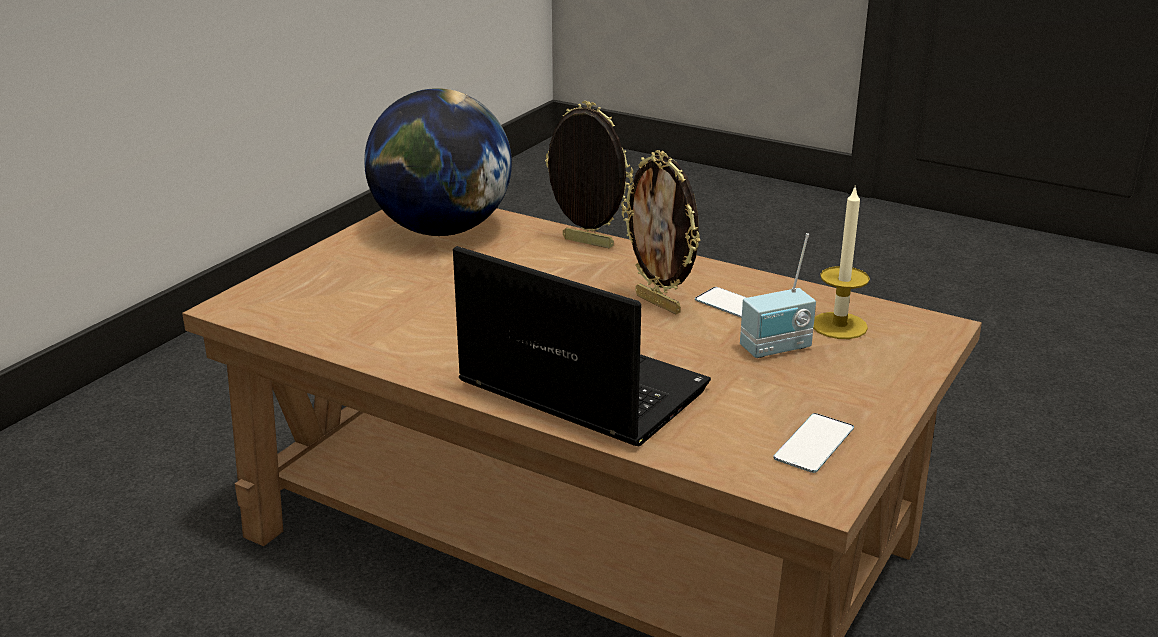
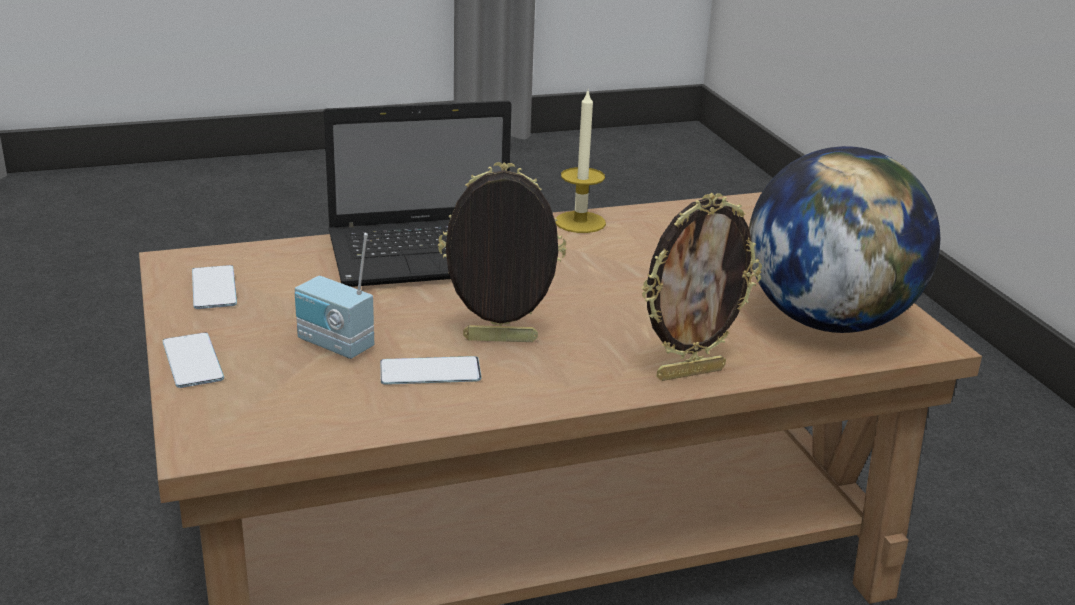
camera: 130 degrees right, 0 degrees up
(777, 349) = (334, 346): radio -> radio turned 75 degrees counterclockwise
(839, 325) = (307, 397): candle -> candle (580, 222)
(896, 383) = (192, 361): none -> phone

